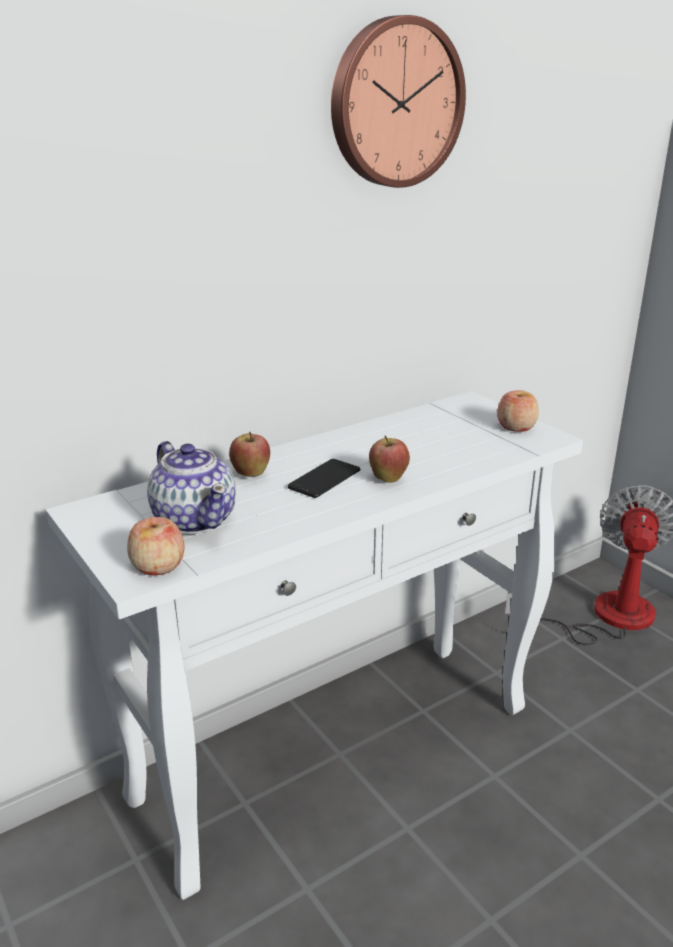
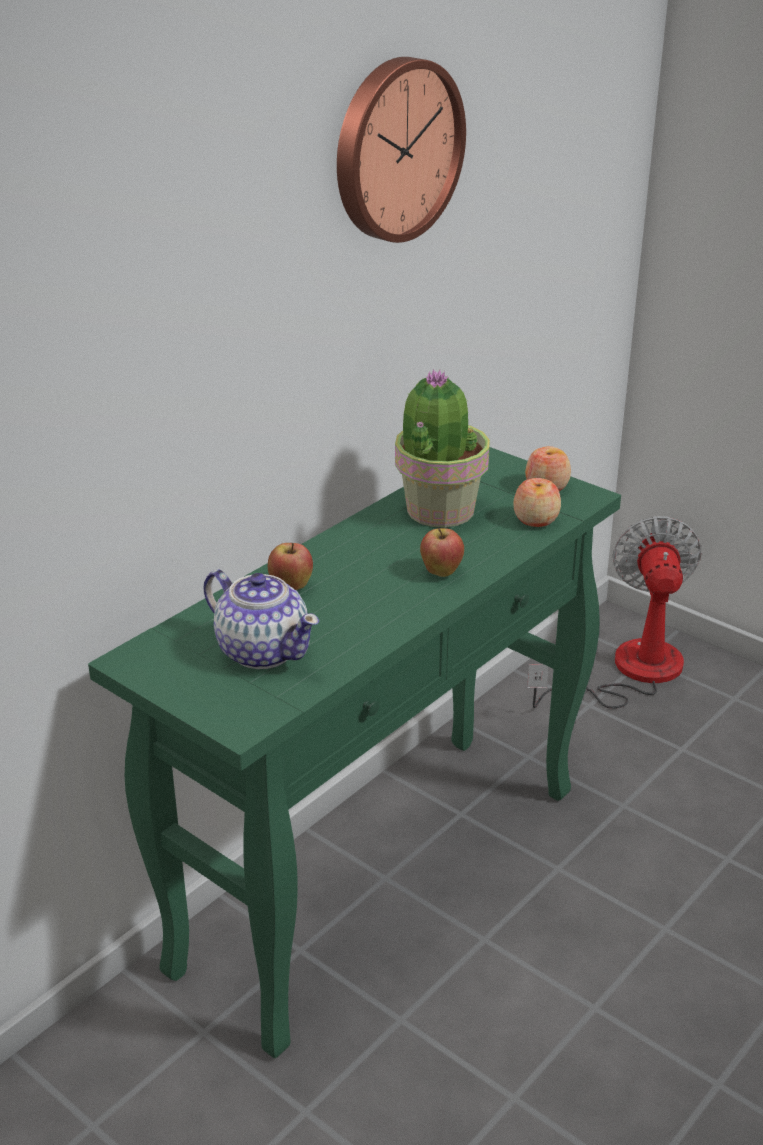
camera: 15 degrees left, 5 degrees up
(158, 565) = (257, 708): apple -> apple (536, 519)
(324, 479) = (373, 582): phone -> none
(338, 750) = (382, 874): white console table -> green console table
(411, 434) = (439, 511): none -> potted plant

